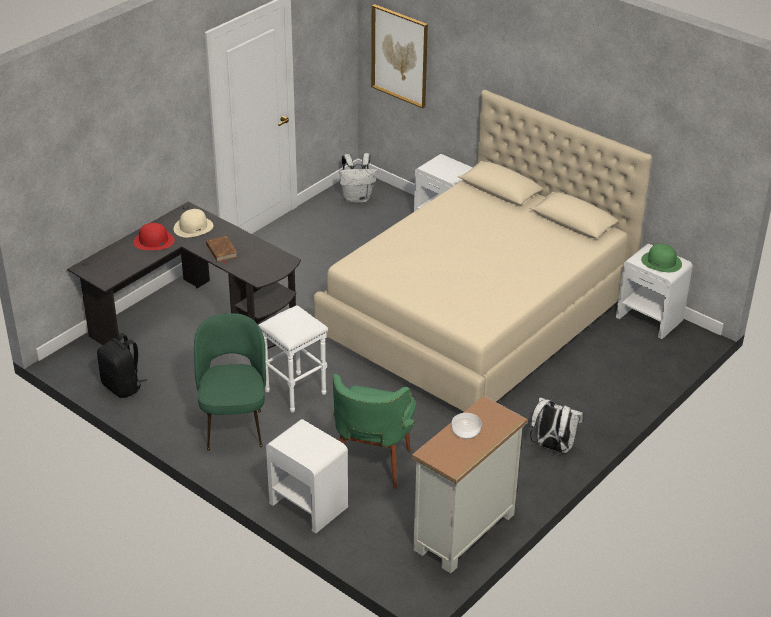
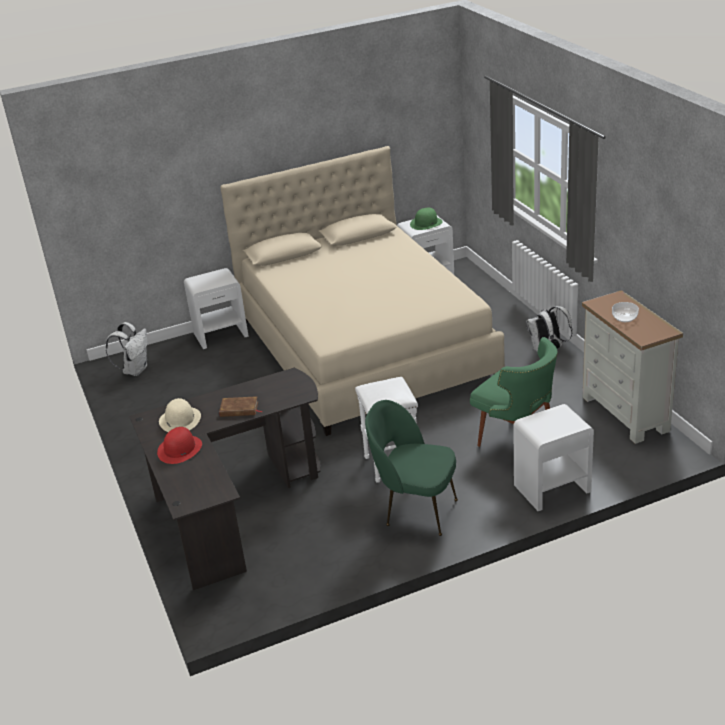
camera: 60 degrees left, 5 degrees down
(123, 386) = (300, 578): black backpack -> none
(400, 55) = (113, 211): picture -> none

